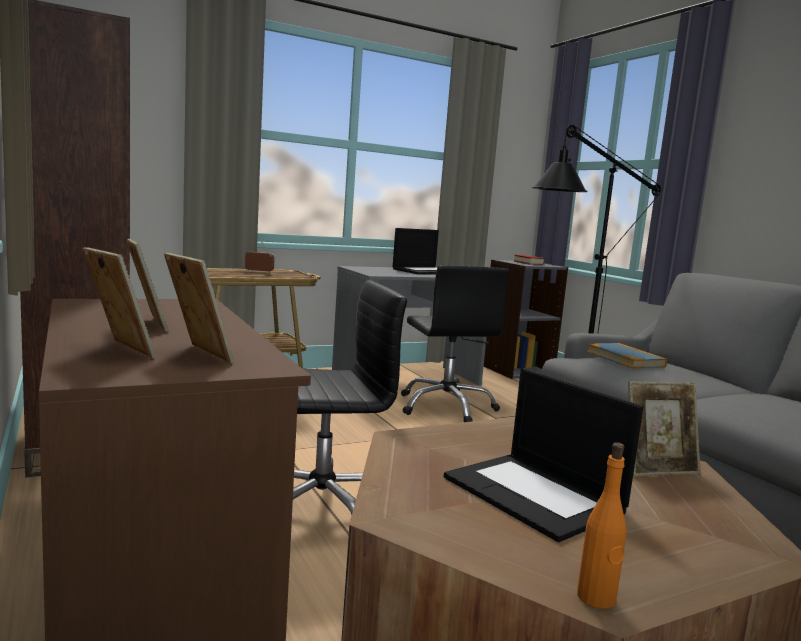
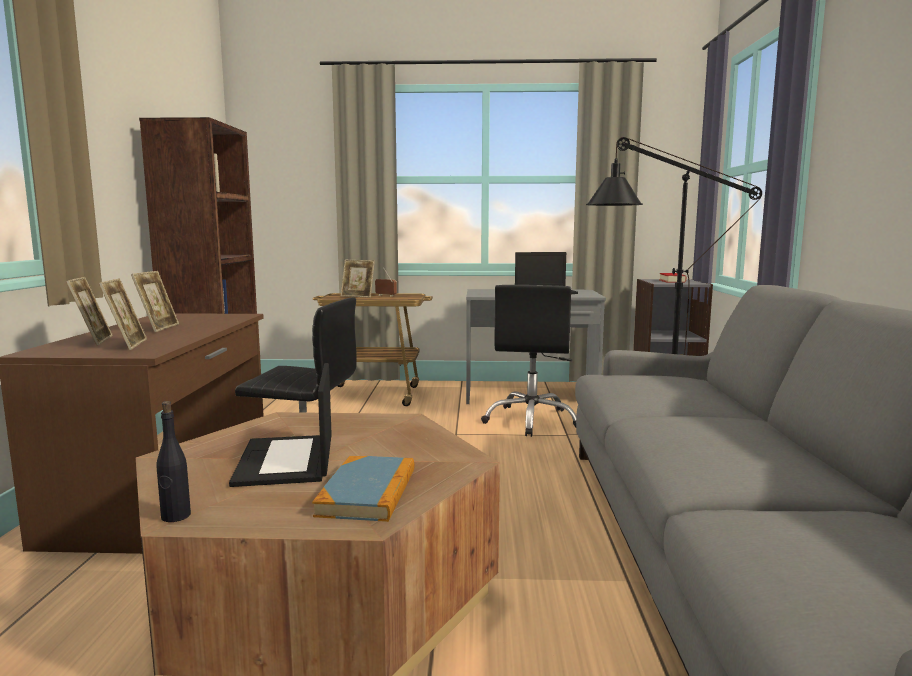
camera: 30 degrees right, 0 degrees up
(596, 598) = (175, 516): orange bottle -> black bottle
(625, 359) = (642, 377): book -> book (368, 492)
(658, 469) = (434, 460): picture frame -> picture frame (358, 296)

